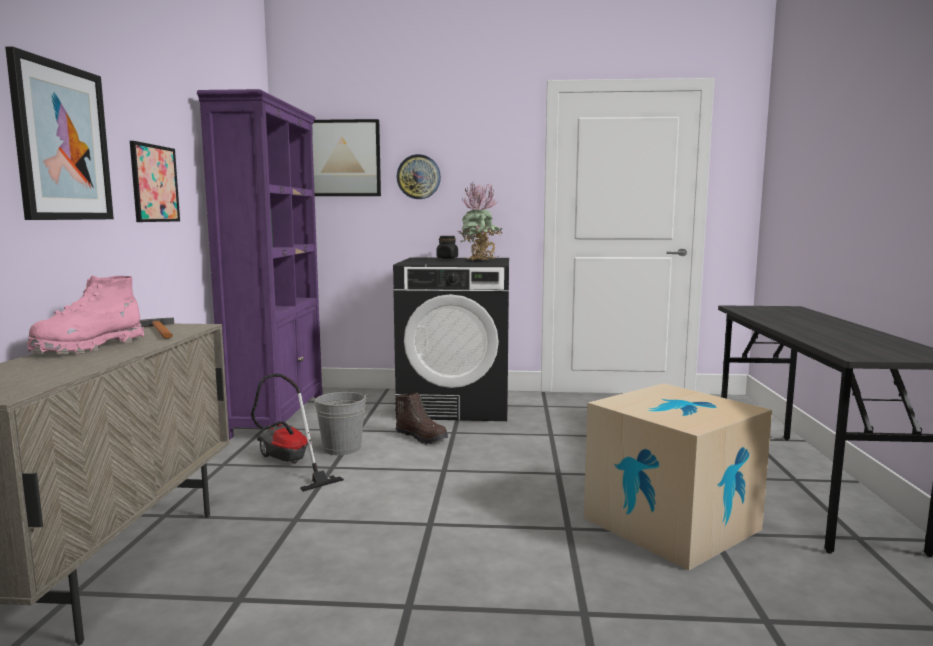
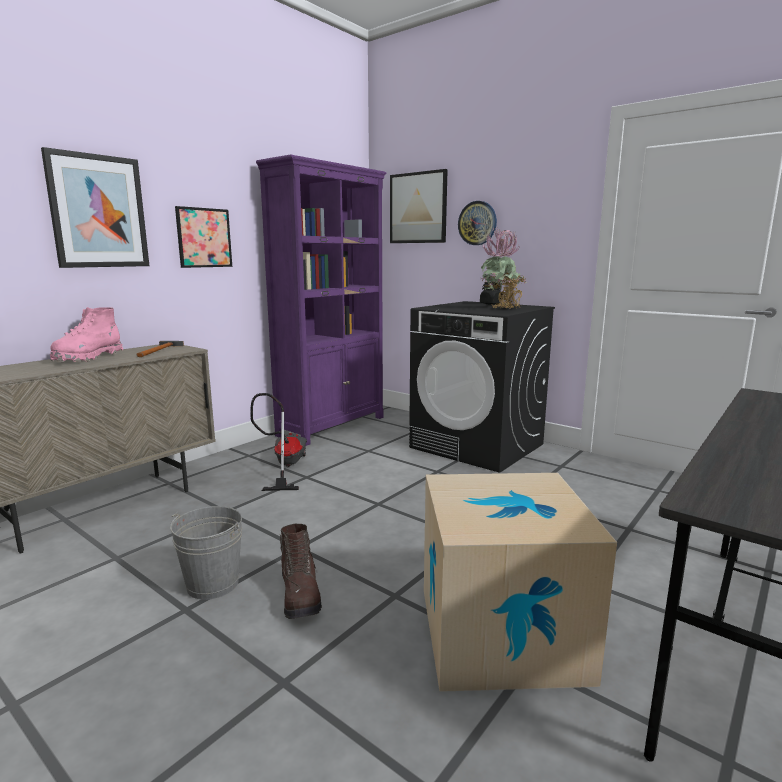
camera: 35 degrees right, 5 degrees up
(88, 347) = (88, 358): pink boot -> pink boot turned 45 degrees counterclockwise
(342, 448) = (335, 463): grey bucket -> grey bucket (212, 584)
(422, 437) = (404, 469): brown boot -> brown boot (300, 596)

